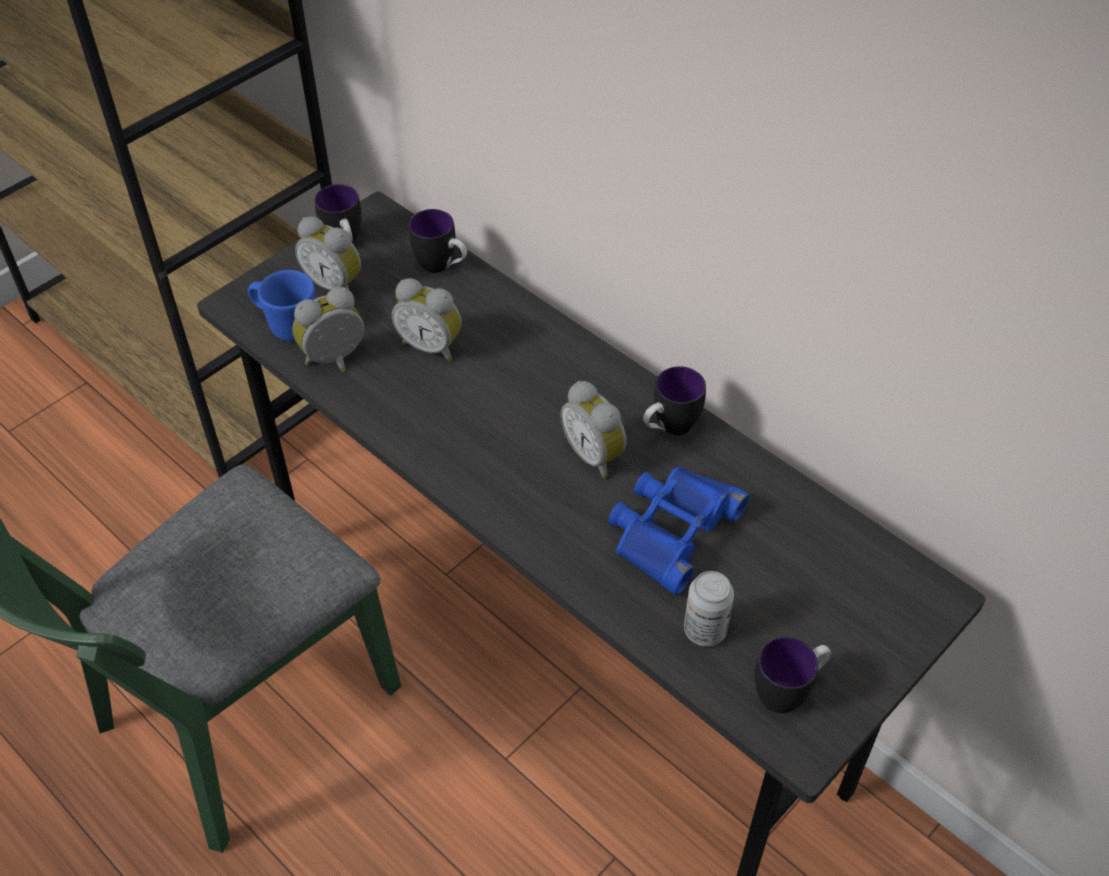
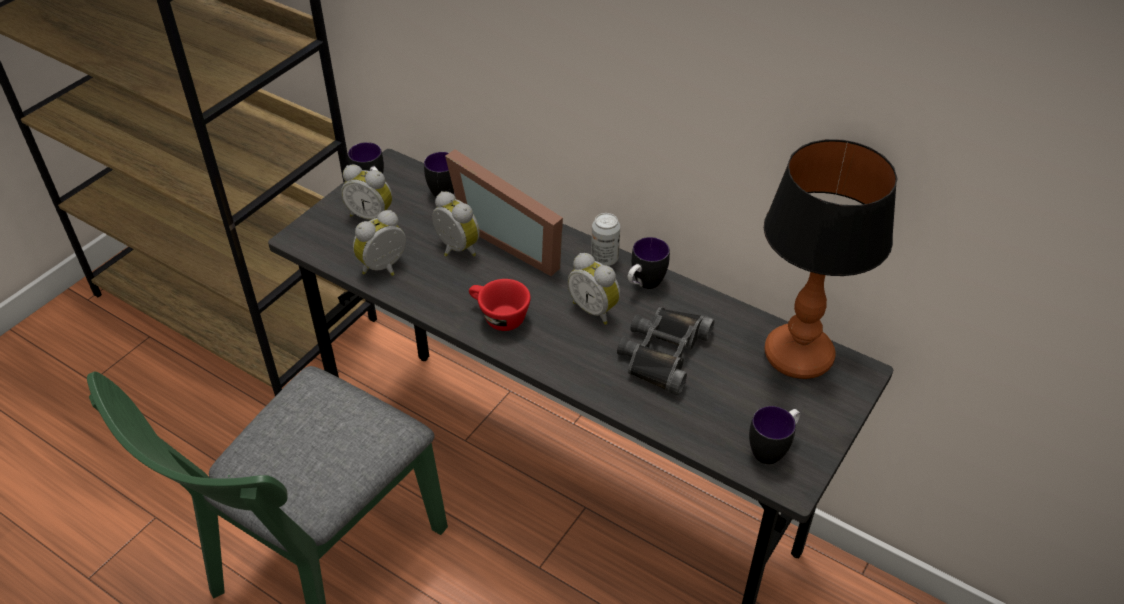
camera: 10 degrees left, 5 degrees down
(286, 325) = (341, 248): blue mug -> none
(431, 346) = (455, 250): alarm clock -> alarm clock turned 150 degrees counterclockwise
(465, 449) = (498, 317): none -> red cup
(511, 339) = (513, 238): none -> picture frame
(671, 530) = (662, 353): blue binoculars -> black binoculars
(705, 630) = (703, 417): can -> can (604, 259)
(854, 560) = (797, 355): none -> table lamp

